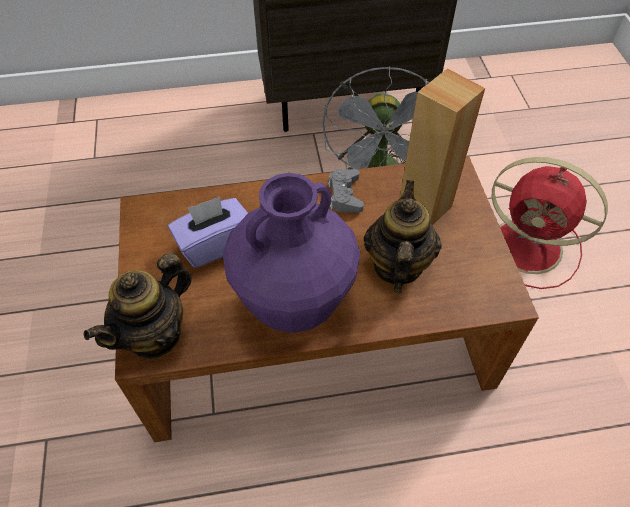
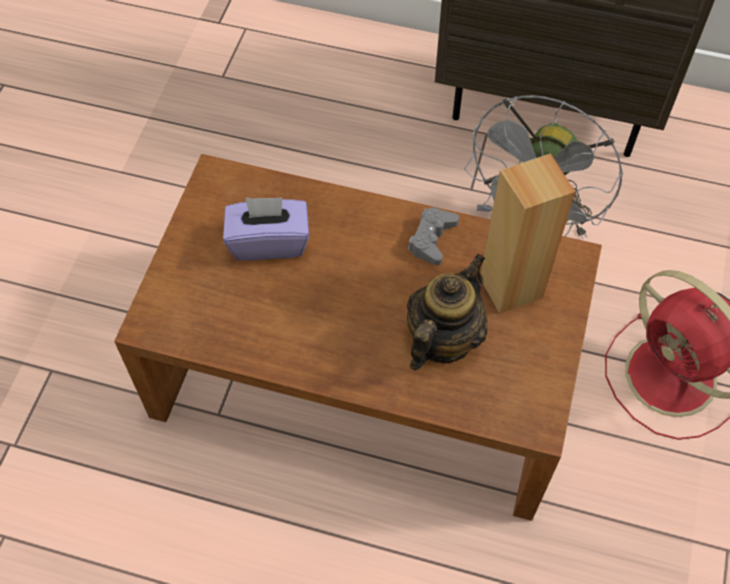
camera: 25 degrees right, 5 degrees up
(154, 334) = (168, 313): teapot -> none
(294, 303) = (315, 336): purple vase -> none

